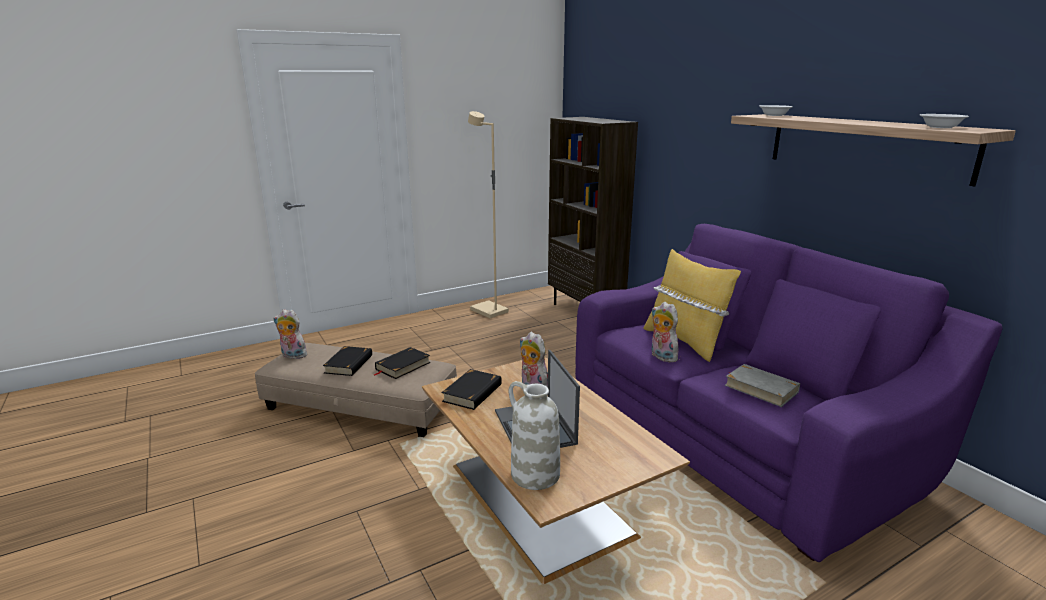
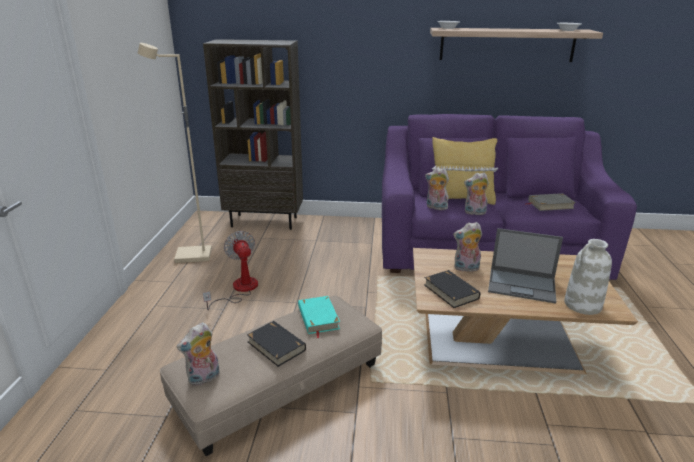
camera: 55 degrees left, 5 degrees up
(402, 366) = (318, 318): black book -> turquoise book
(465, 344) = (239, 289): none -> fan
(633, 334) = (435, 207): none -> plush toy

